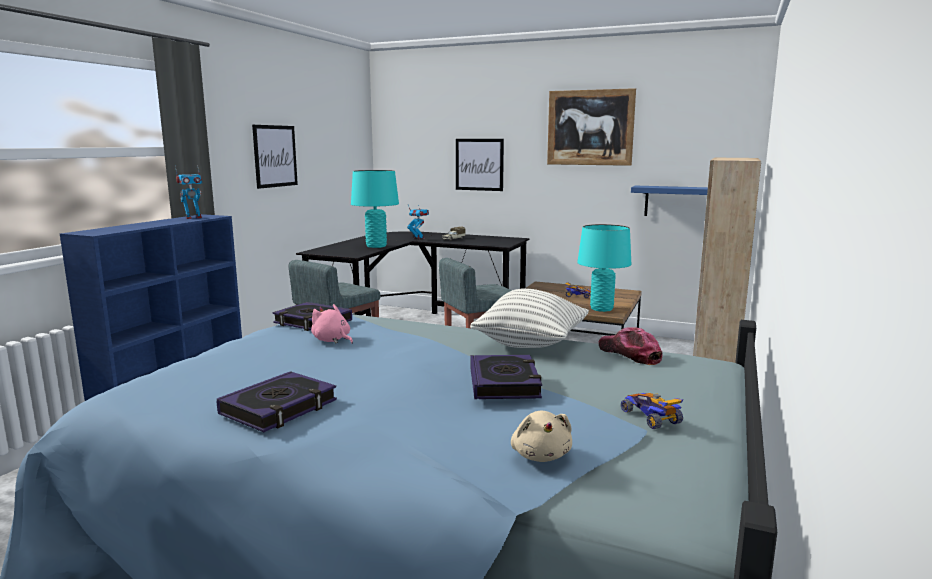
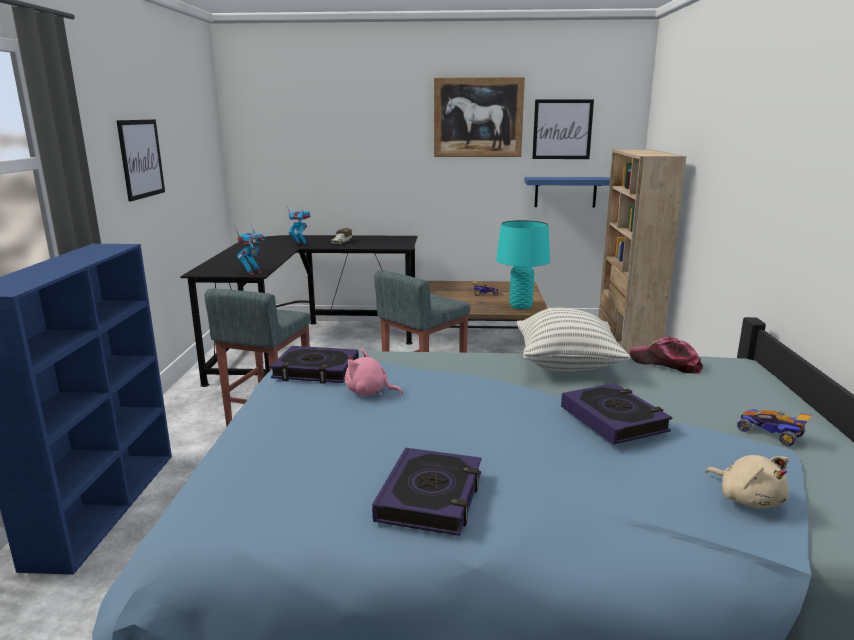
camera: 20 degrees left, 5 degrees up
(193, 217) = (94, 250): toy robot -> toy robot (253, 272)
(376, 246) = (266, 258): turquoise table lamp -> none
(479, 164) = (357, 158): picture -> picture (562, 129)

